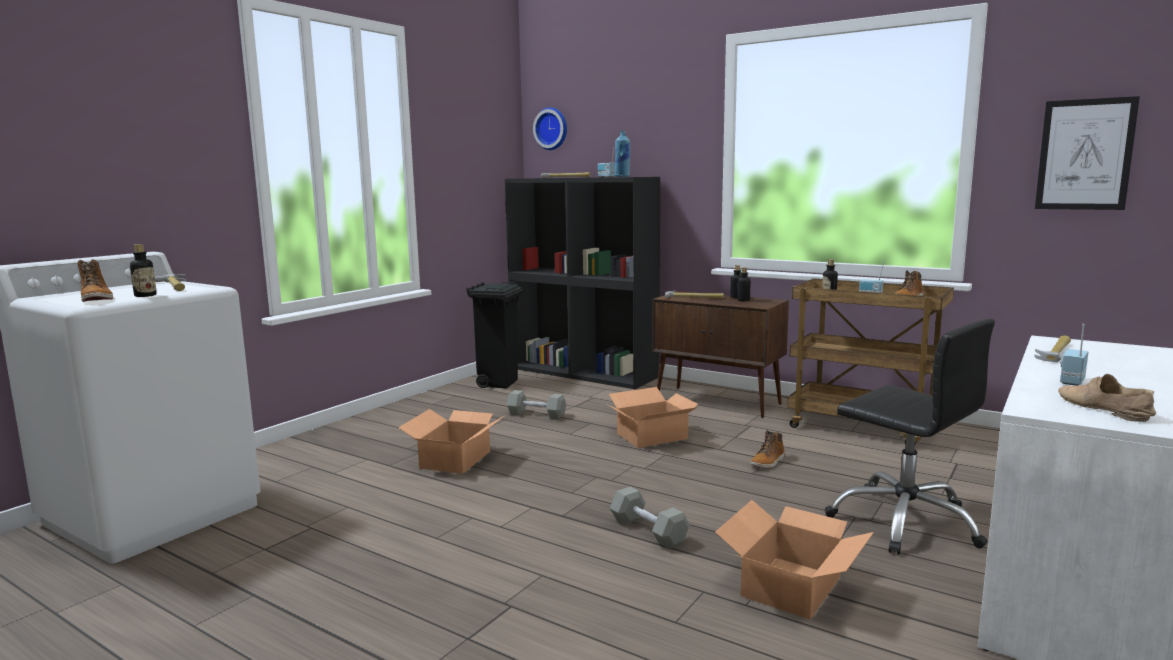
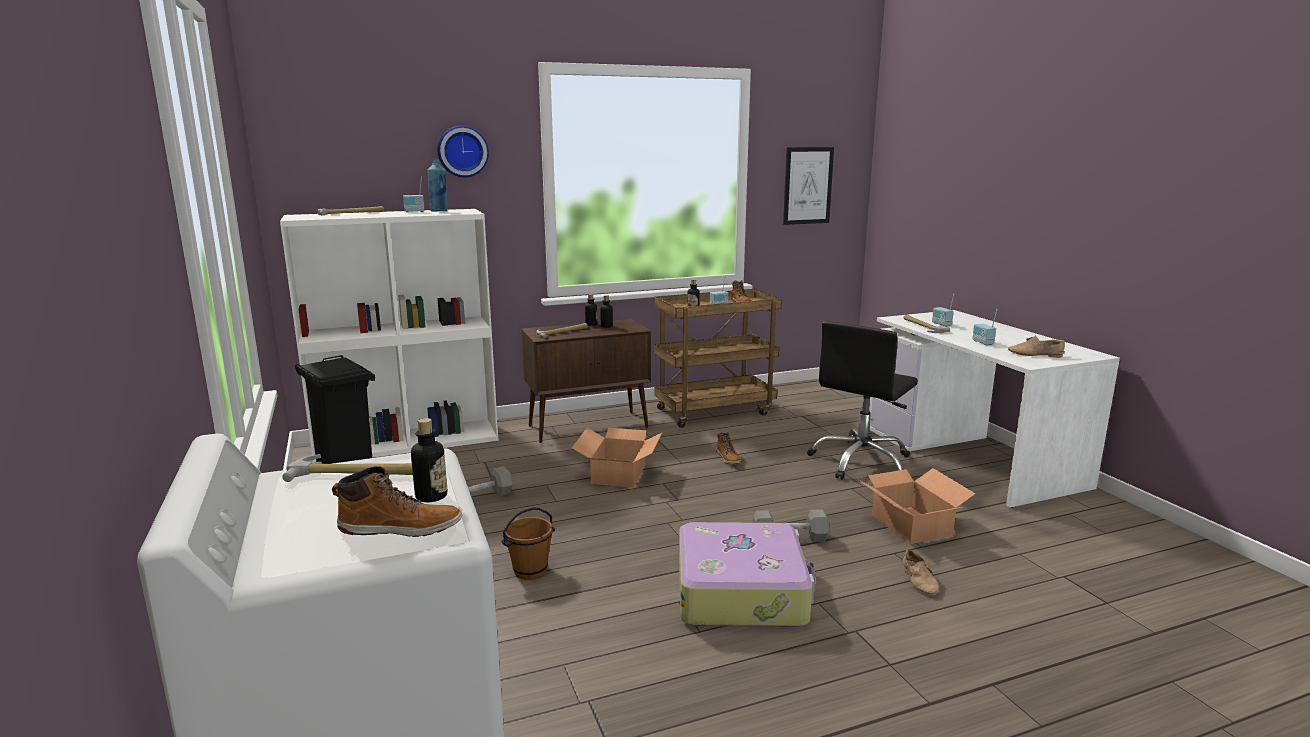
camera: 55 degrees left, 5 degrees up
(456, 459) = (530, 570): cardboard box -> brown bucket
(519, 537) = (742, 591): none -> suitcase
(552, 129) = (306, 150): wall clock -> wall clock (462, 151)
(584, 372) = (408, 441): black bookcase -> white bookcase
(662, 620) = (920, 580): none -> beige shoe
(905, 521) = (861, 462): black office chair -> black office chair turned 135 degrees clockwise
(1100, 357) = (941, 324): none -> radio

